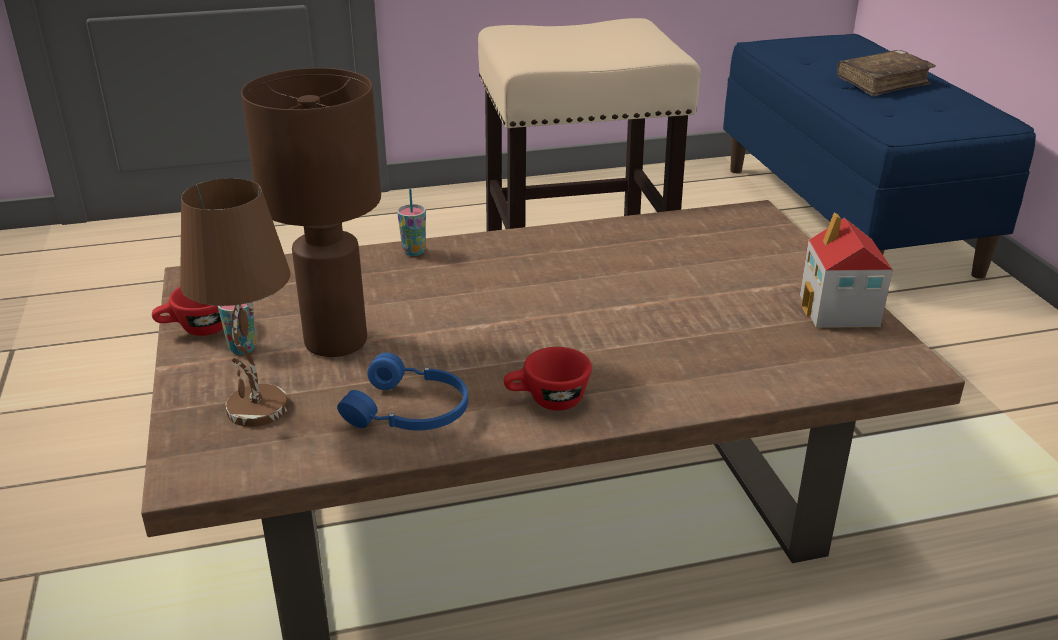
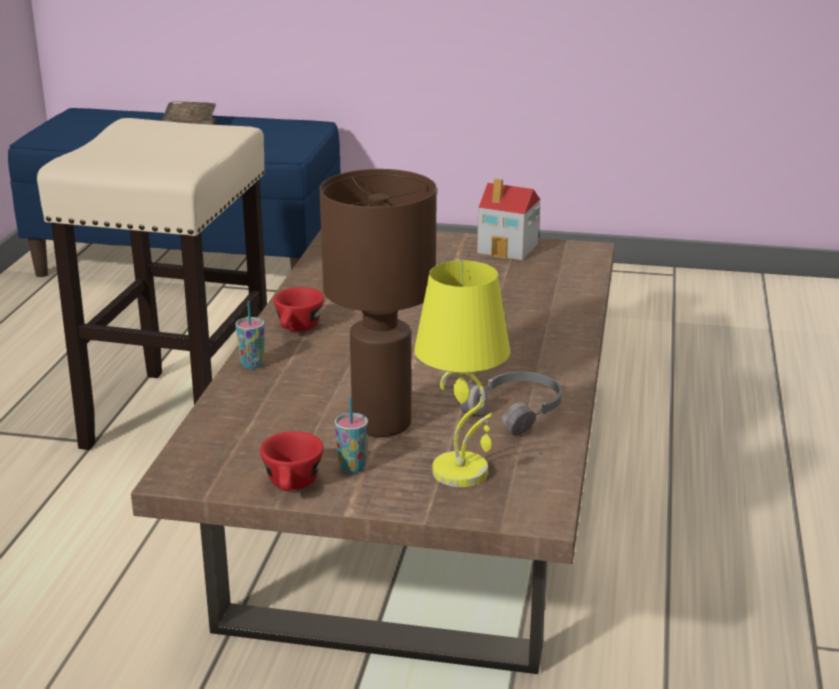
camera: 65 degrees left, 5 degrees down
(258, 409) = (462, 472): brown table lamp -> yellow table lamp
(409, 412) = (517, 411): blue headphones -> grey headphones
(547, 401) = (541, 360): red cup -> red cup (297, 329)

